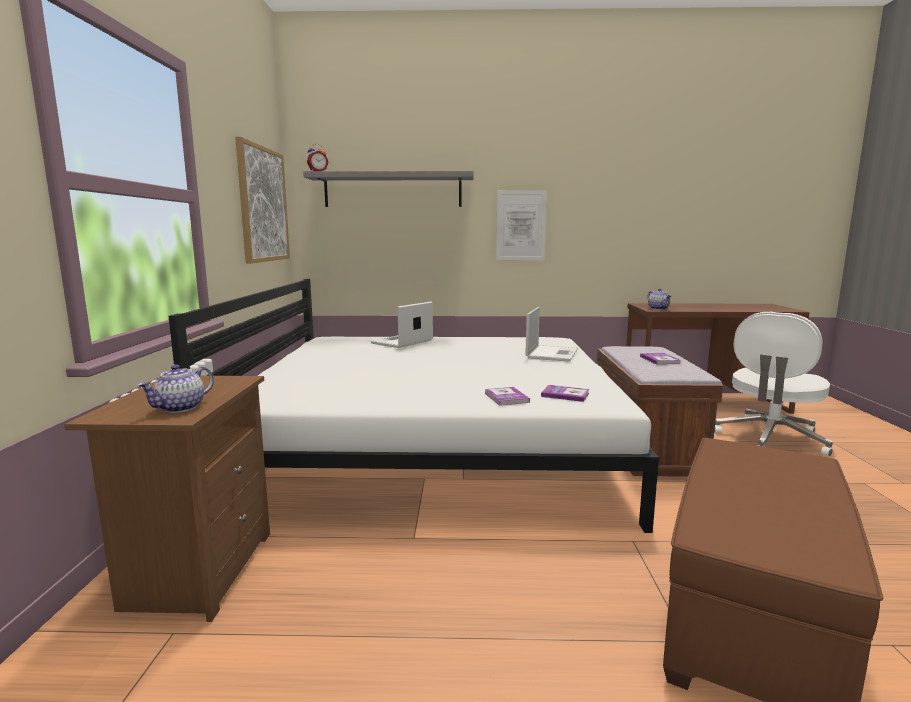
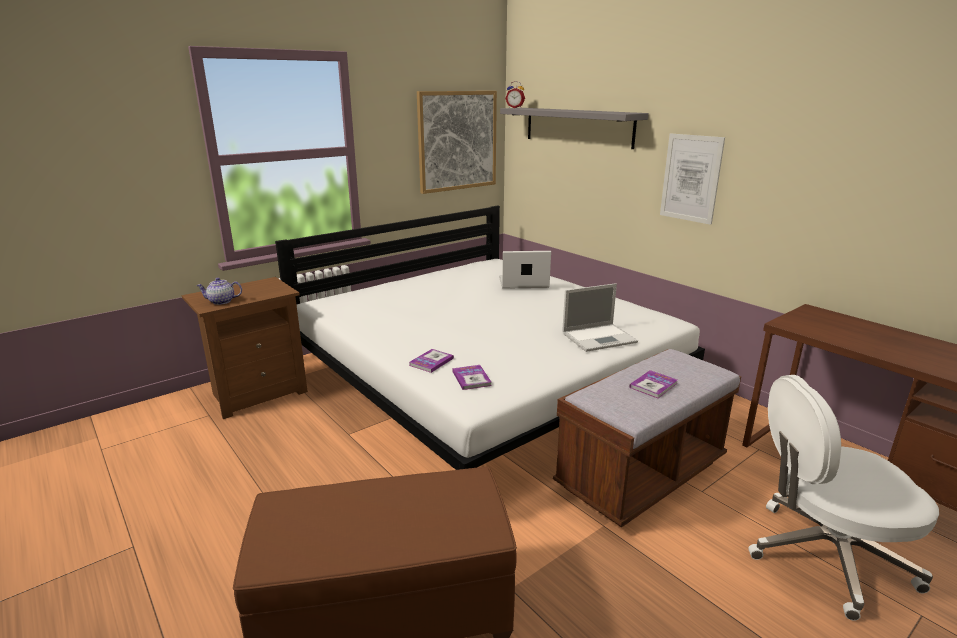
camera: 50 degrees right, 10 degrees up
(658, 308) = (801, 324): teapot -> none

